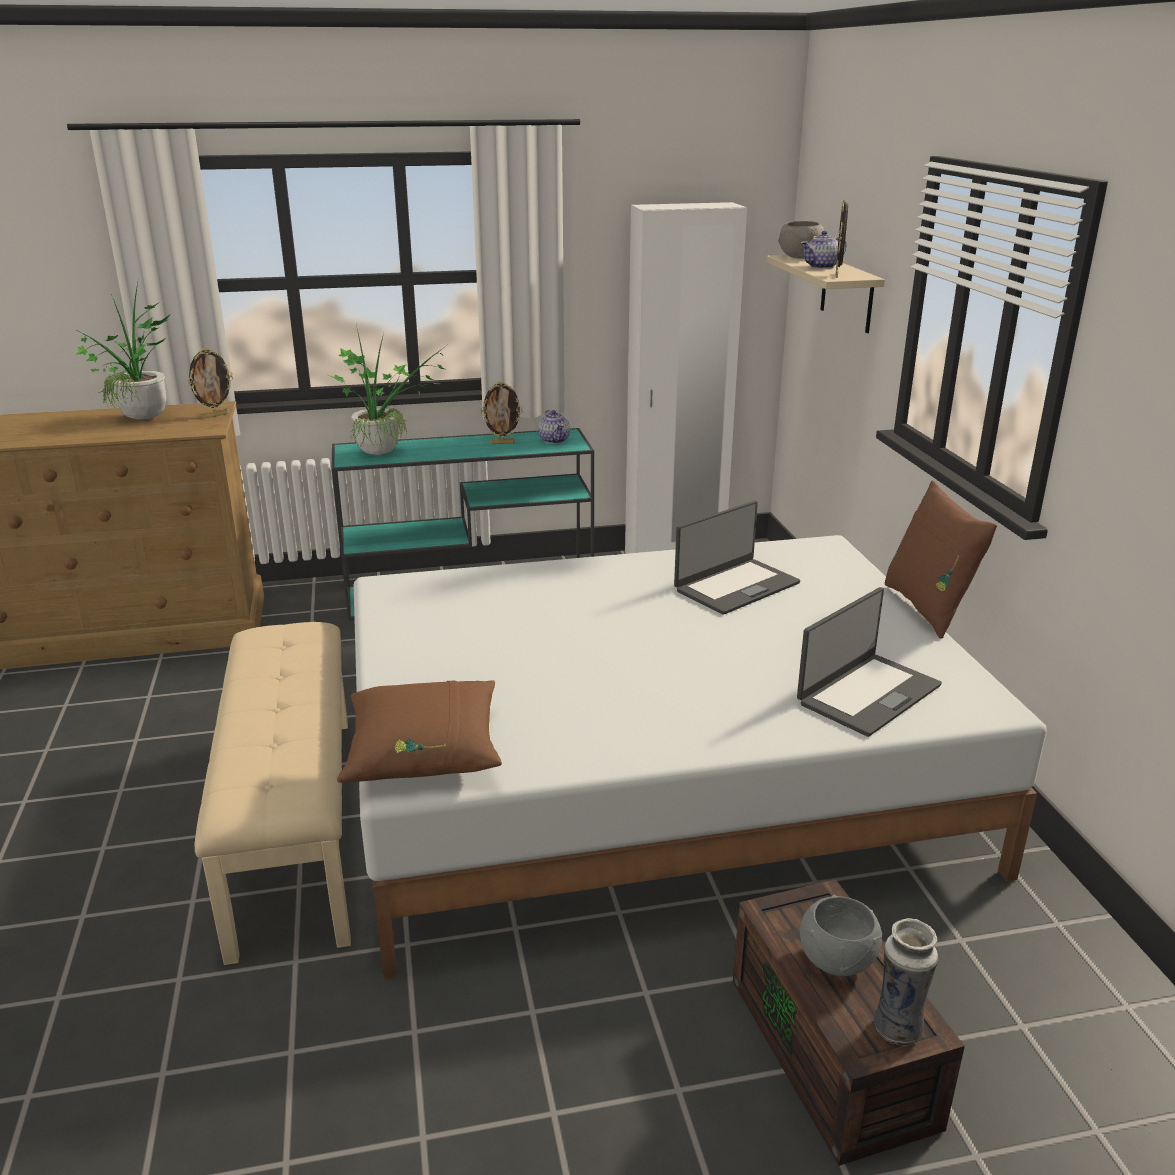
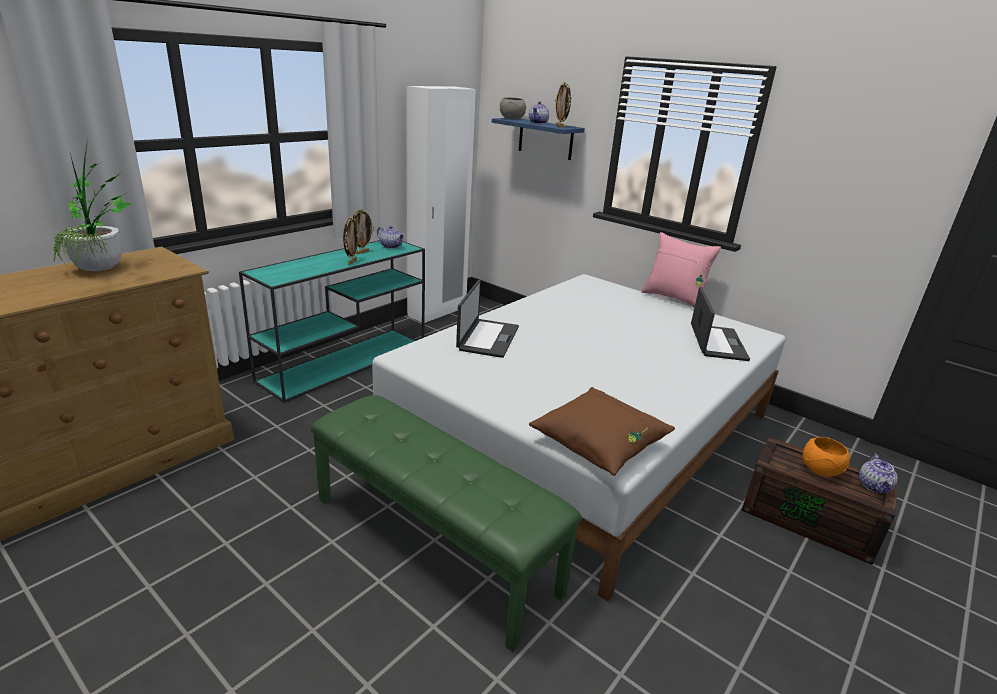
camera: 40 degrees left, 0 degrees up
(215, 415) = (167, 258): picture frame -> picture frame (351, 262)
(297, 826) = (434, 543): beige bench -> green bench
(386, 450) = (290, 269): potted plant -> none
(735, 586) = (585, 308): laptop -> laptop (487, 338)
(836, 960) = (820, 470): grey bowl -> orange bowl
(847, 293) = (545, 139): beige shelf -> blue shelf
(897, 1027) = (874, 486): vase -> teapot
(927, 609) = (673, 299): brown pillow -> pink pillow

